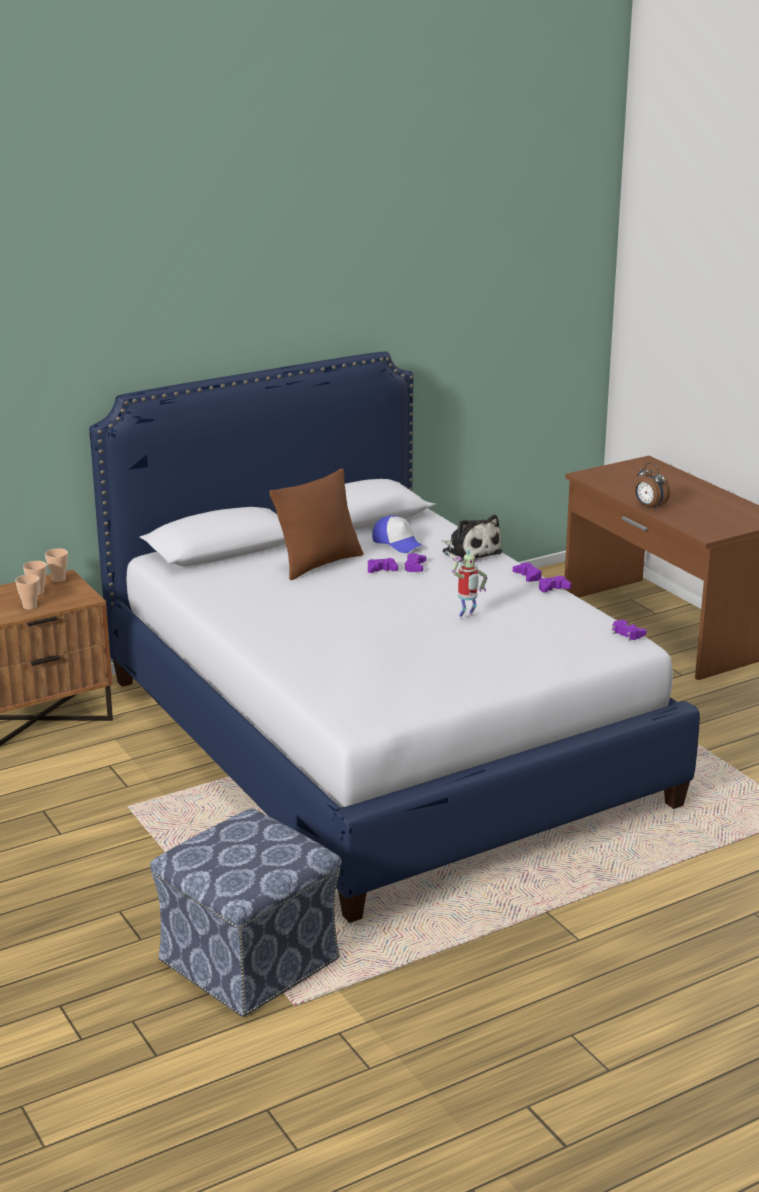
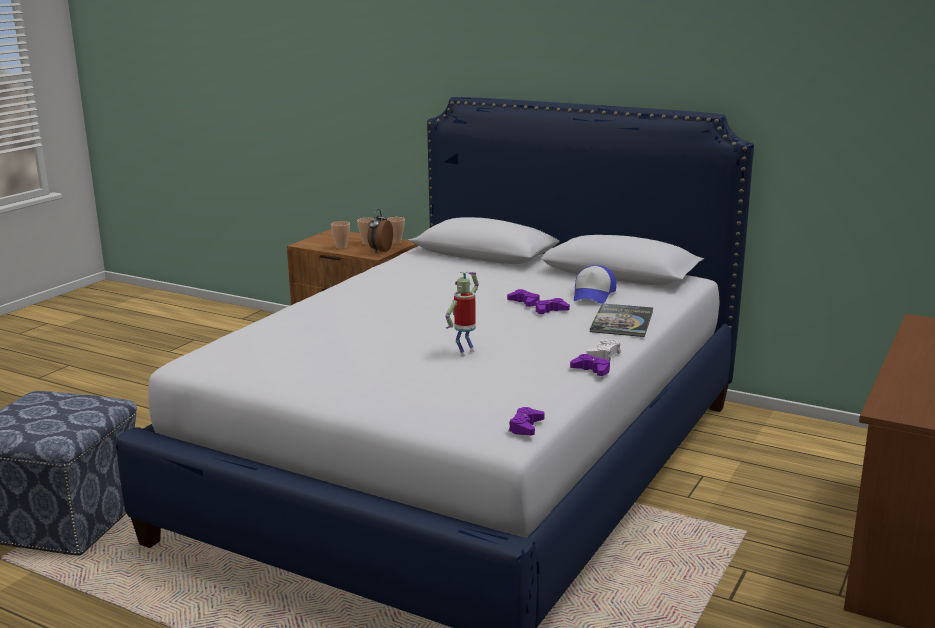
camera: 60 degrees right, 5 degrees down
(319, 564) = (502, 282): brown pillow -> none
(467, 618) = (465, 352): toy robot -> toy robot turned 105 degrees clockwise
(470, 552) = (622, 321): plush toy -> book
(527, 576) = (604, 354): purple game controller -> white game controller
(649, 507) = (903, 365): alarm clock -> alarm clock (380, 250)

